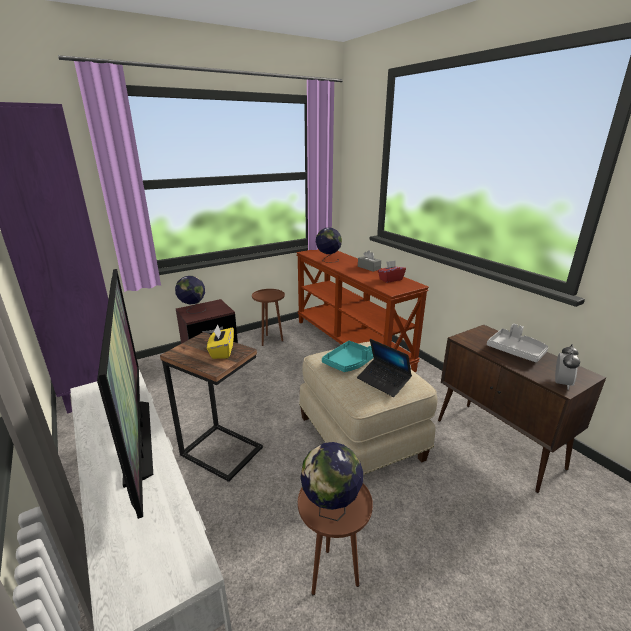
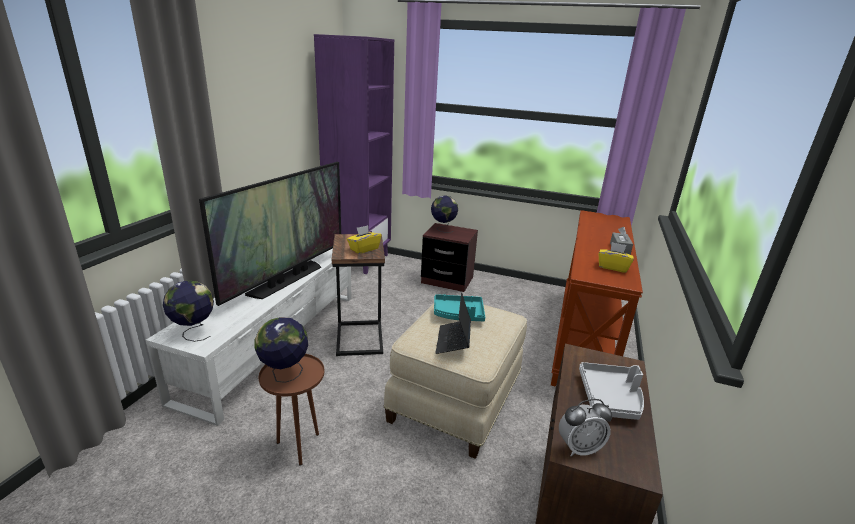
camera: 50 degrees right, 0 degrees up
(270, 340) = (512, 292): brown side table -> none
(328, 260) = (592, 227): globe -> globe (194, 332)
(390, 279) = (613, 267): red tissue box -> yellow tissue box

